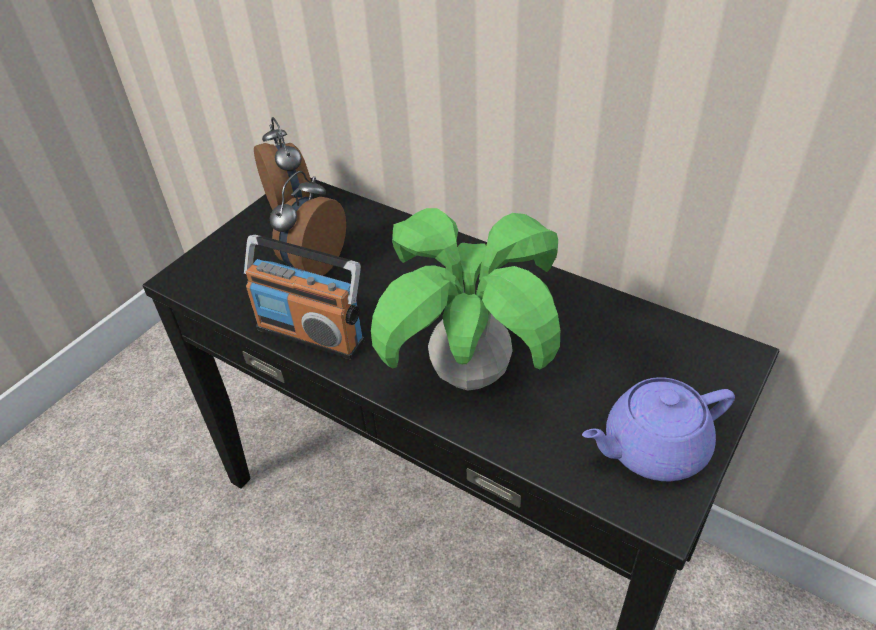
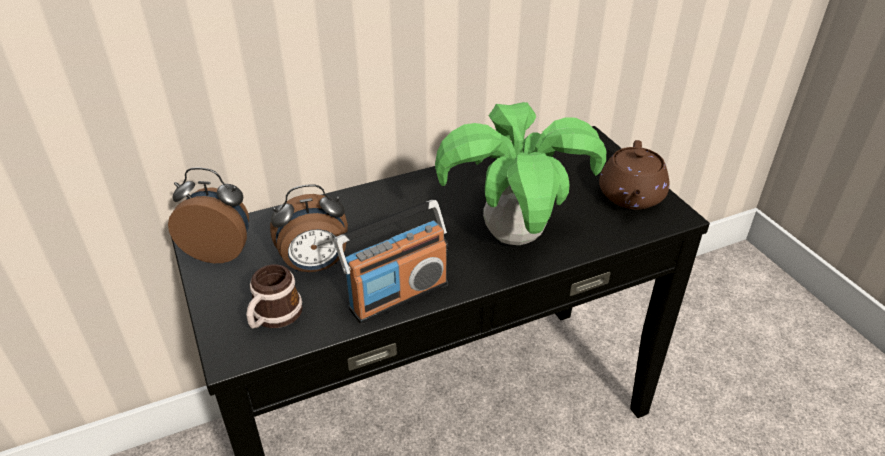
camera: 60 degrees left, 5 degrees down
(233, 276) = (273, 317): none -> mug
(313, 264) = (315, 265): alarm clock -> alarm clock turned 75 degrees counterclockwise
(652, 448) = (631, 197): purple teapot -> brown teapot

